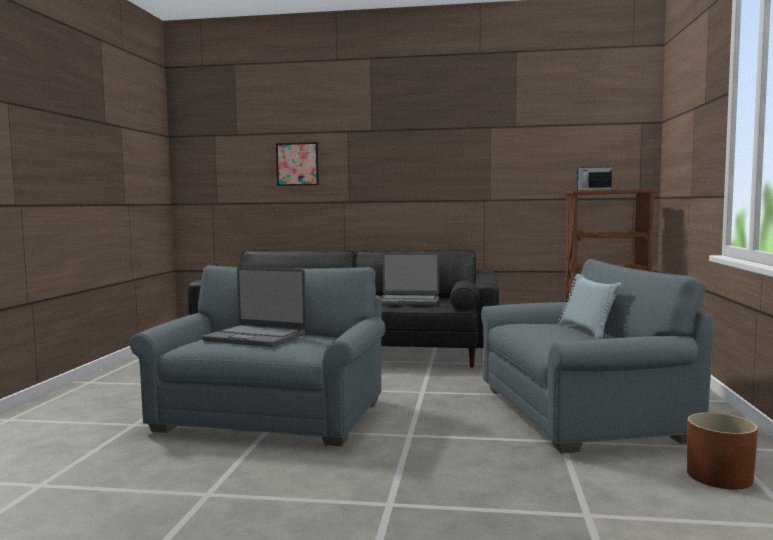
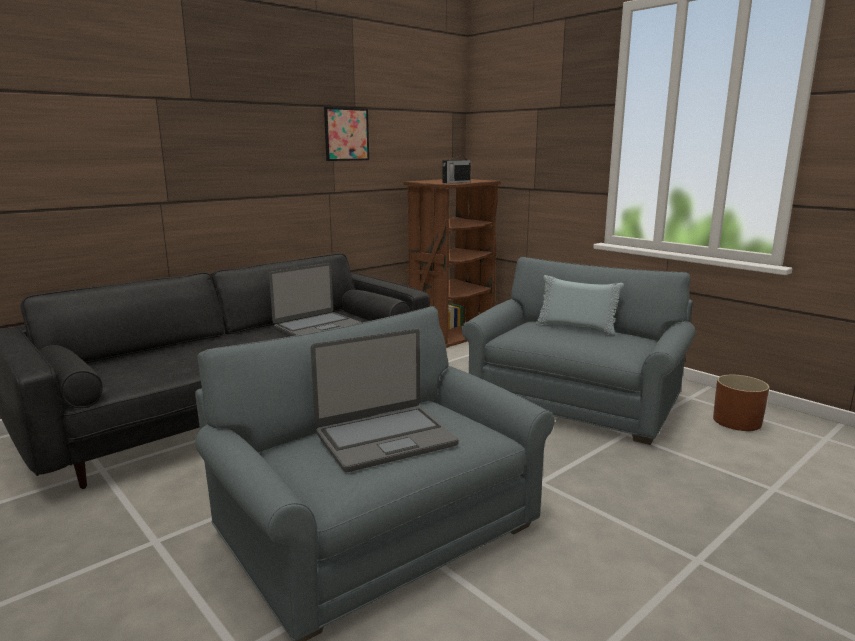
camera: 50 degrees left, 10 degrees up
(297, 164) = (79, 145): picture -> picture (346, 134)

